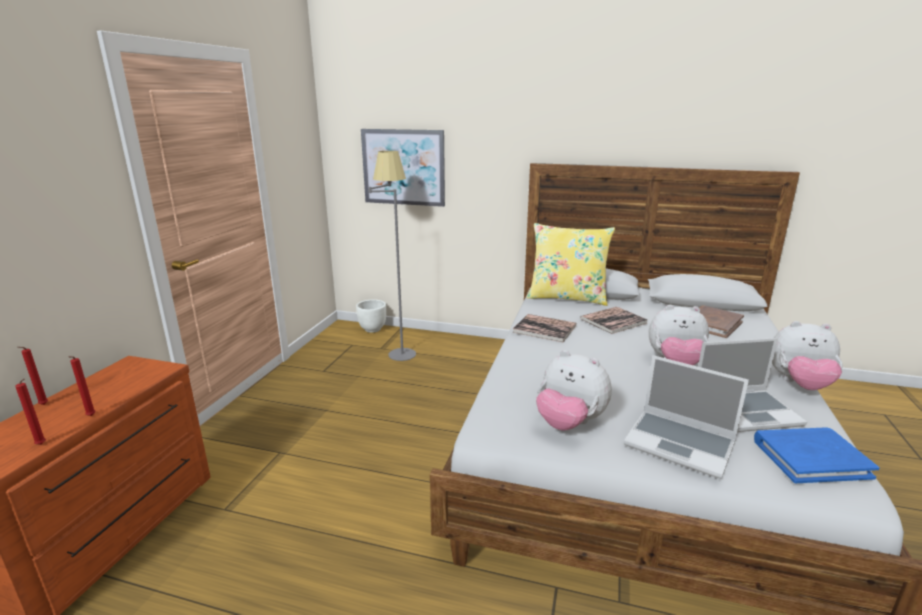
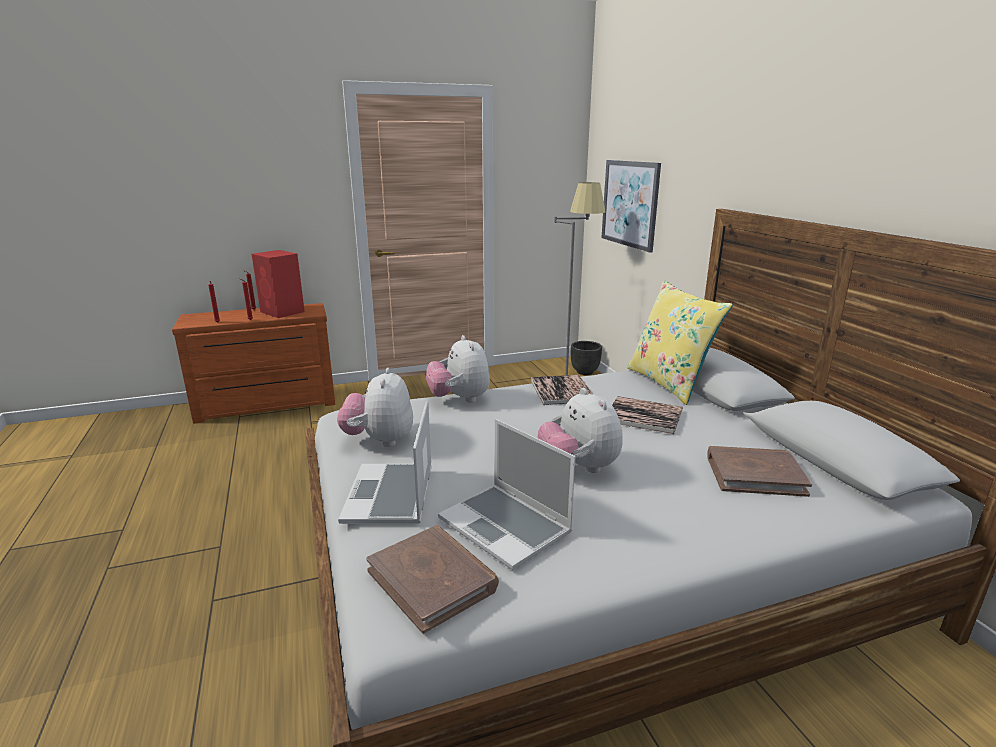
camera: 55 degrees right, 0 degrees up
(110, 386) = (283, 312): none -> red speaker
(372, 329) = (584, 372): white planter -> black planter
(799, 384) = (644, 562): plush toy -> plush toy (459, 399)
(810, 458) = (432, 580): blue book -> brown book

